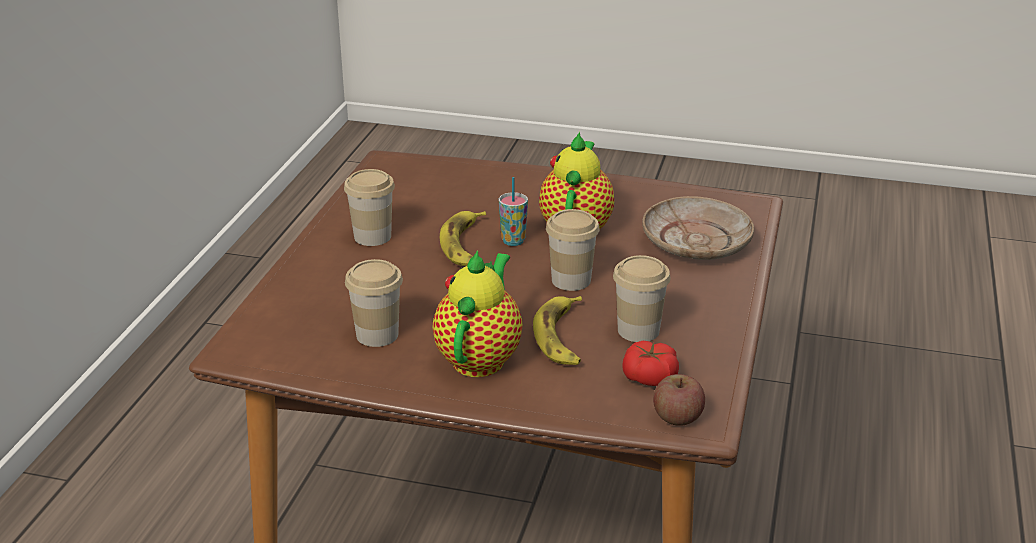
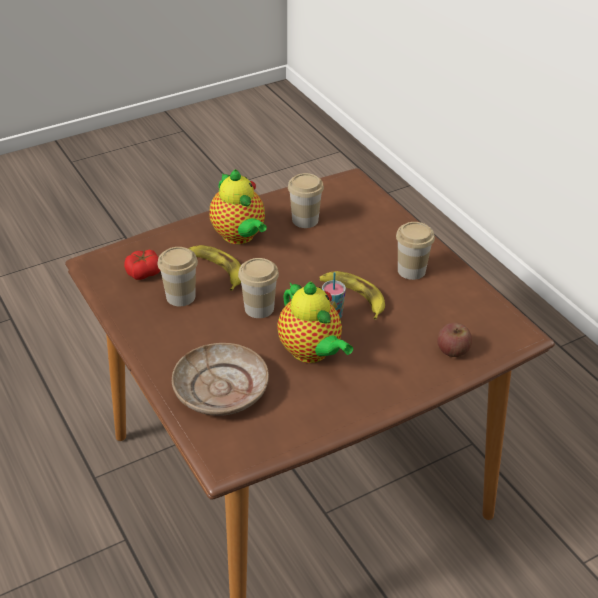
camera: 135 degrees right, 10 degrees up
(677, 417) = (108, 259): apple -> apple (452, 350)

